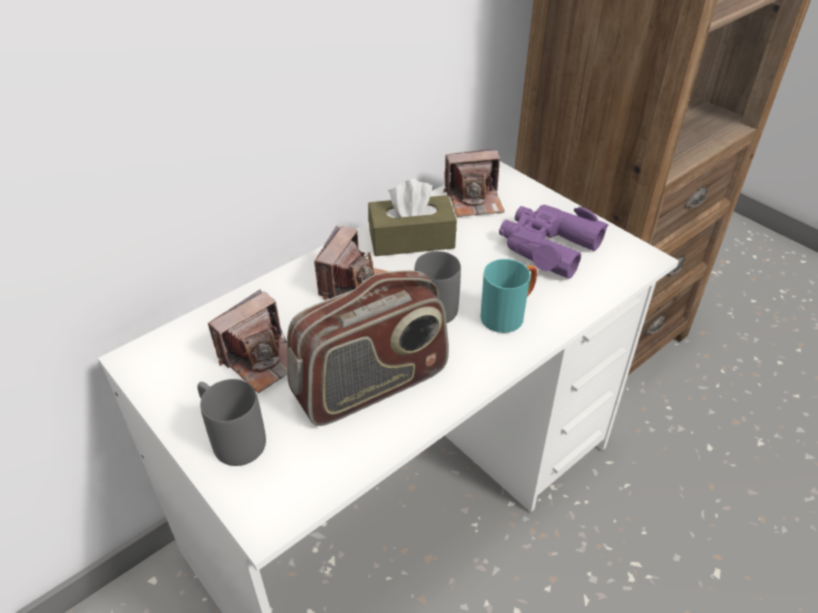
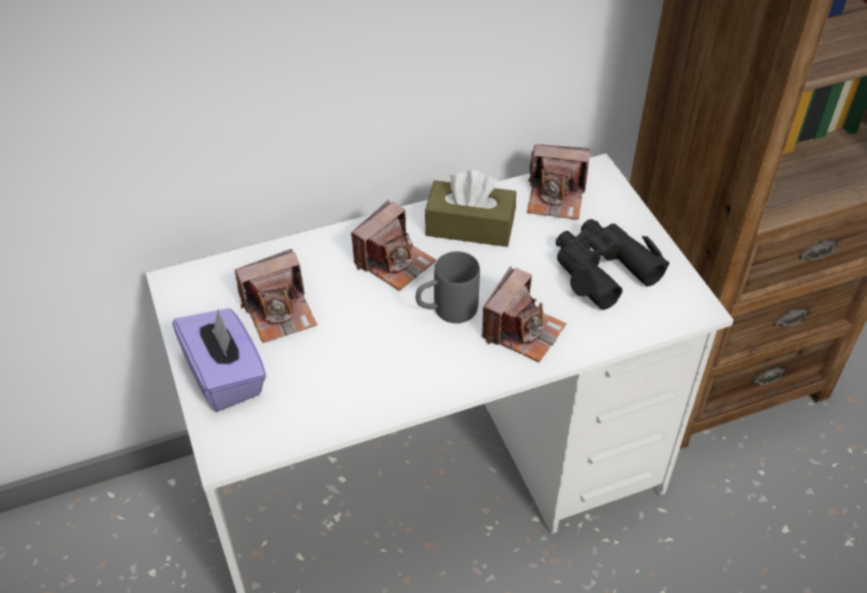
camera: 20 degrees right, 5 degrees up
(231, 437) = (226, 376): grey mug -> purple tissue box
(371, 385) = (362, 363): radio -> none
(508, 315) = (522, 331): turquoise mug -> camera
(547, 247) = (602, 269): purple binoculars -> black binoculars

